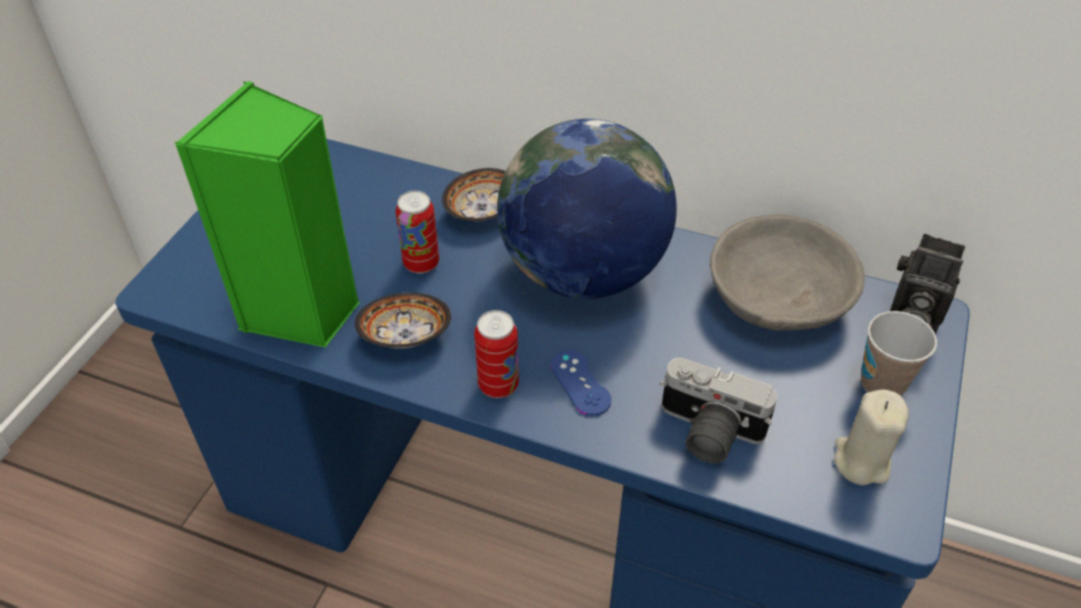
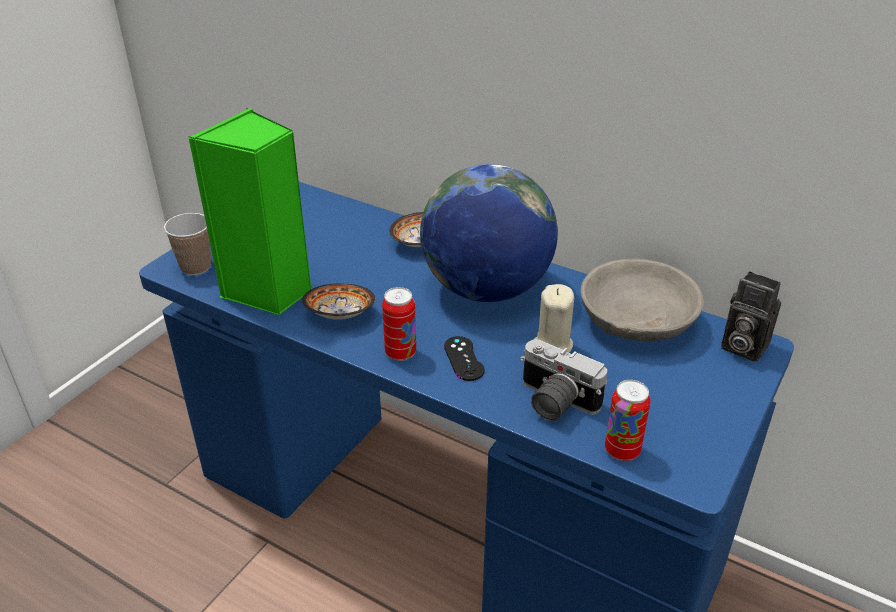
camera: 10 degrees right, 10 degrees down
(421, 264) = (365, 271): can -> can (622, 450)
(580, 382) = (463, 358): blue game controller -> black game controller
(861, 461) = (674, 436): beige candle -> beige candle (552, 345)
(882, 384) = (706, 387): cup -> cup (196, 267)

